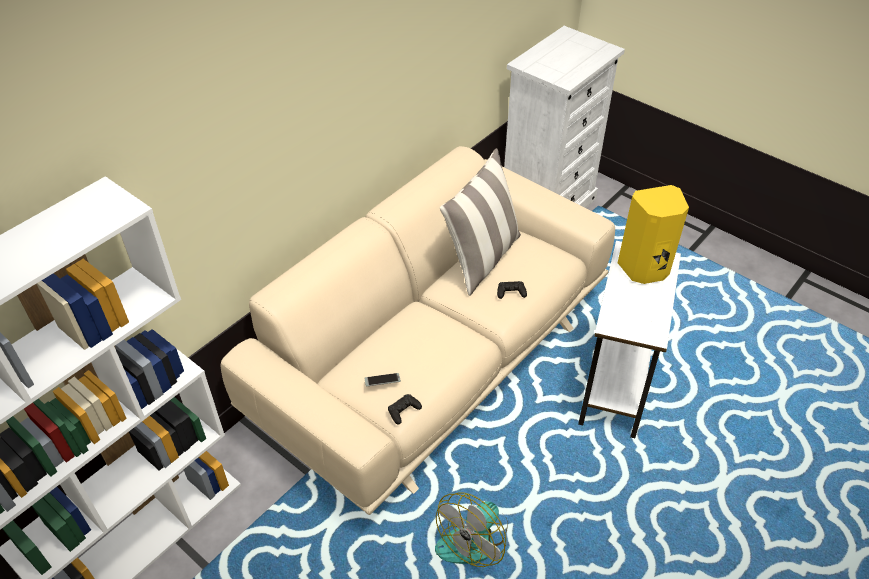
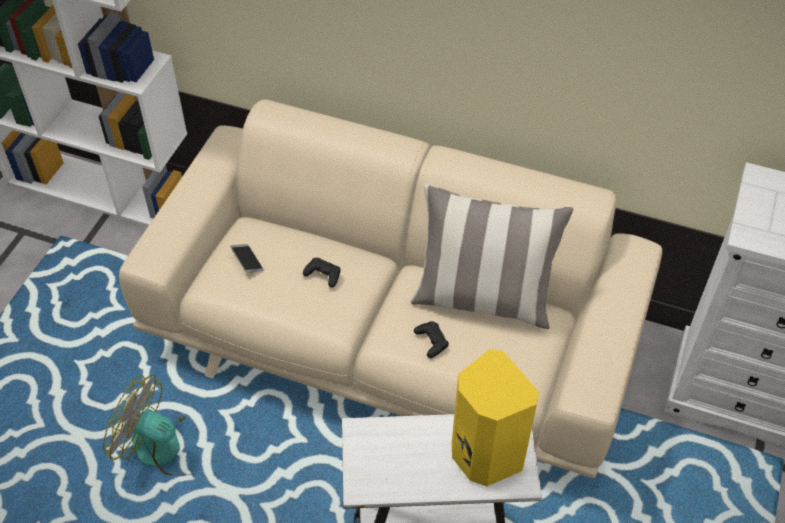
camera: 70 degrees right, 5 degrees up
(403, 411) = (214, 290): black game controller -> black game controller (323, 275)

